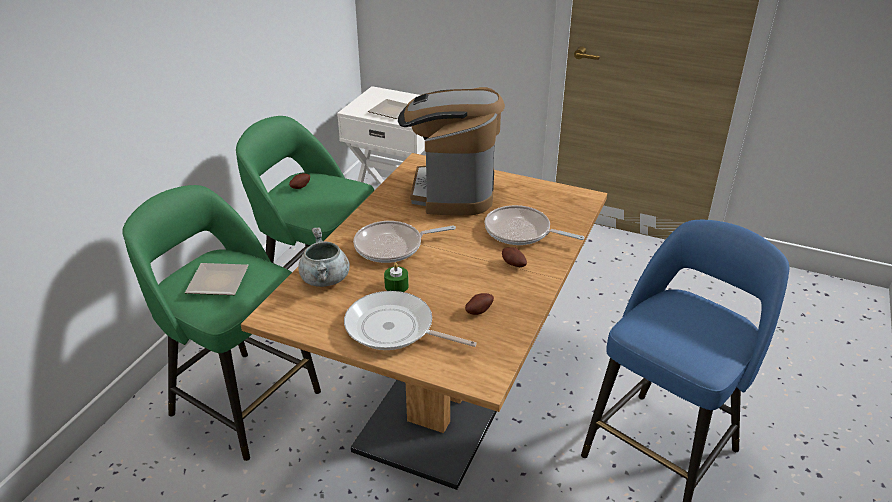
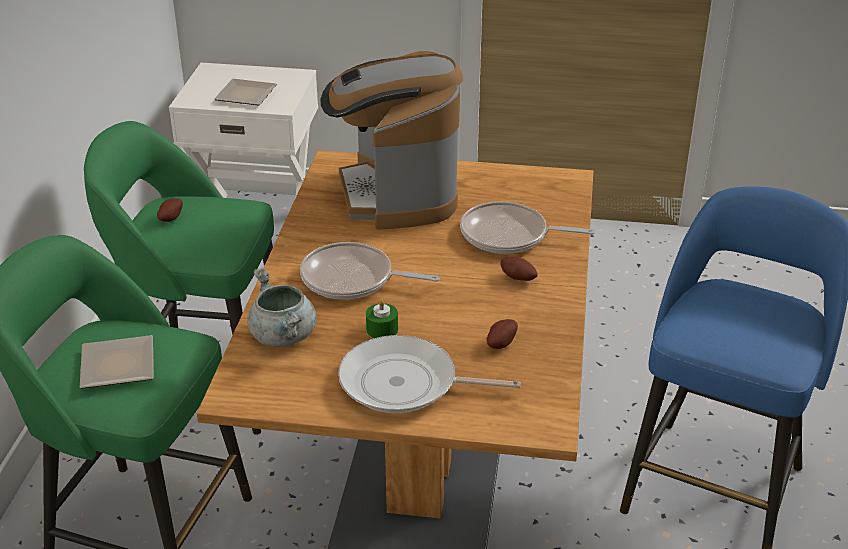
camera: 15 degrees left, 0 degrees up
(393, 246) = (352, 279): frying pan -> frying pan turned 45 degrees clockwise

